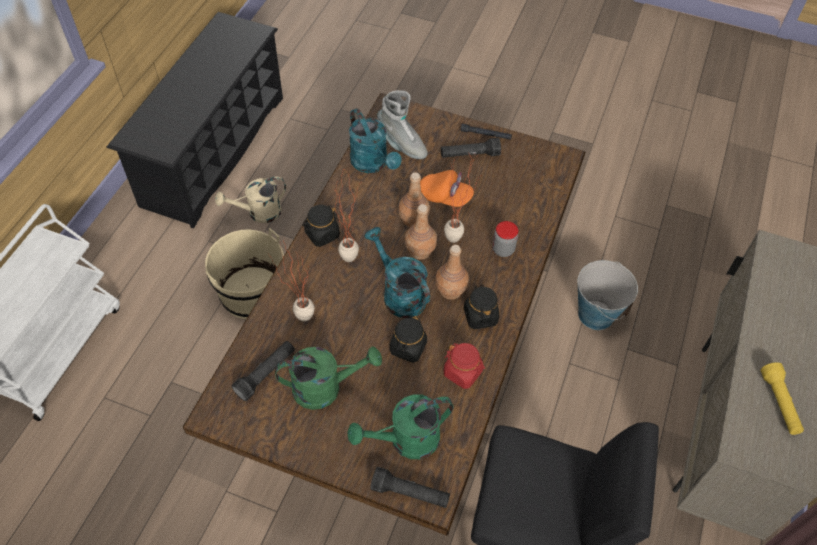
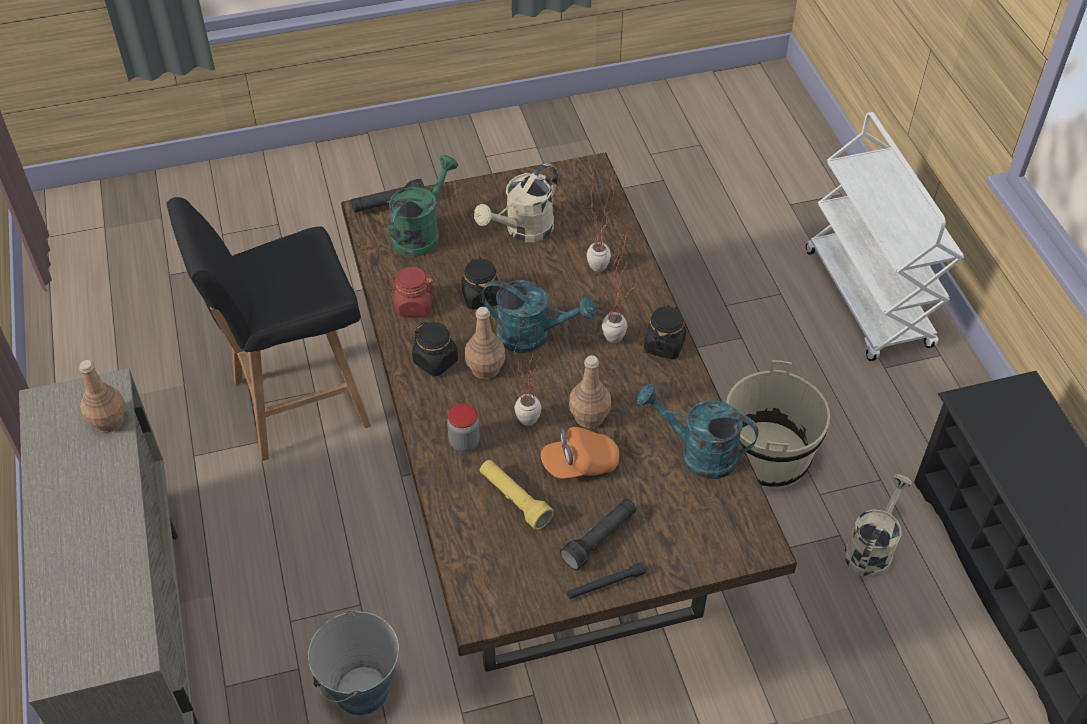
camera: 145 degrees right, 5 degrees down
(266, 374) = (582, 213): black flashlight -> none
(325, 387) = (523, 231): green watering can -> beige watering can
(401, 144) = (692, 500): grey boot -> none
(420, 250) = (550, 388): brown bottle -> brown bottle (108, 421)
(779, 403) = (77, 453): yellow flashlight -> yellow flashlight (514, 499)

